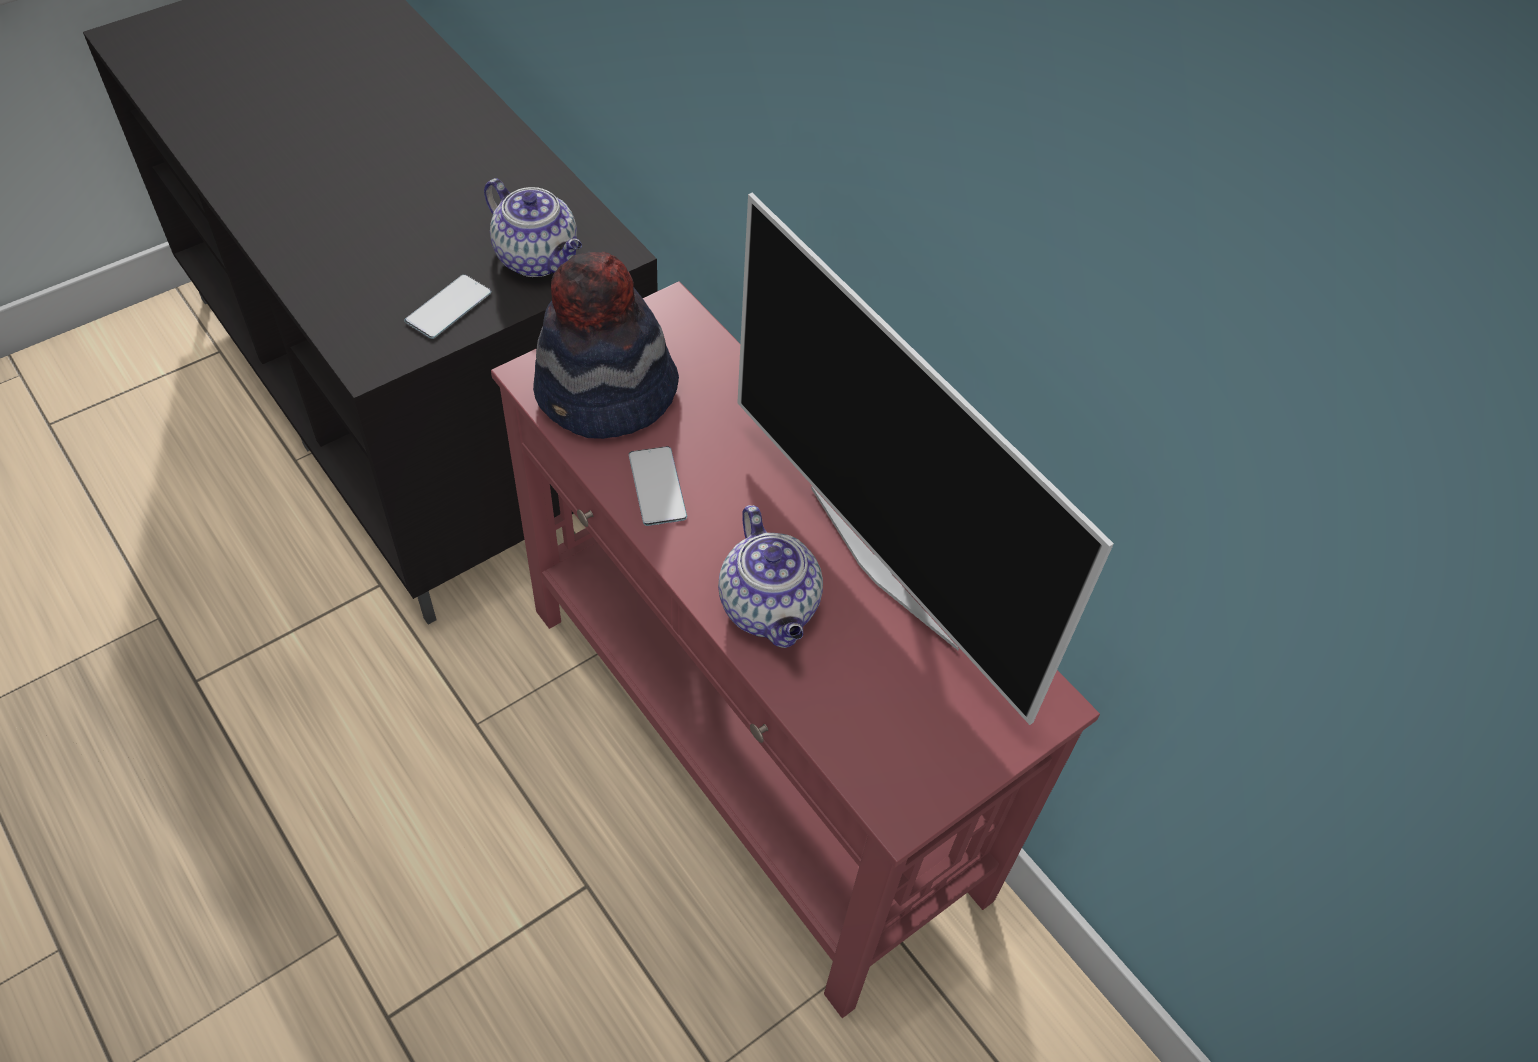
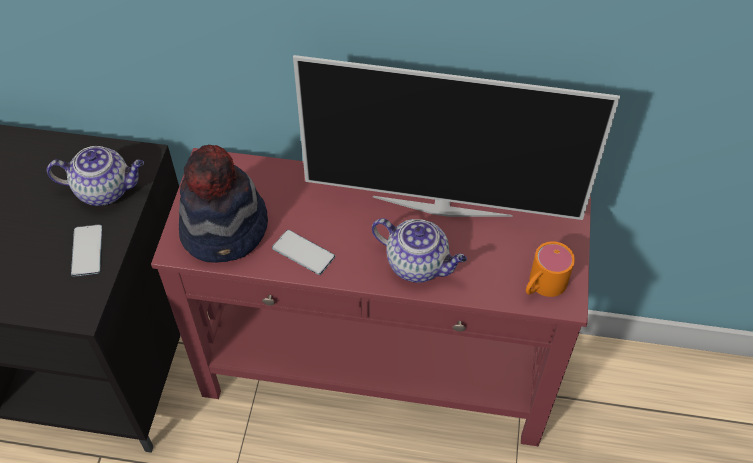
camera: 40 degrees left, 0 degrees up
(892, 765) = (542, 286): none -> orange mug

